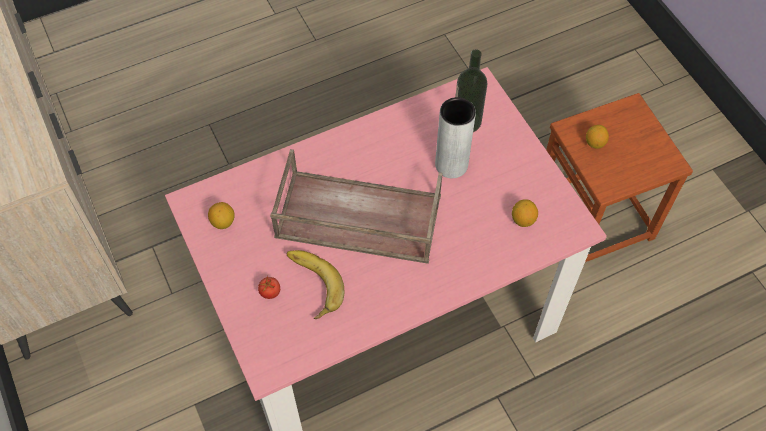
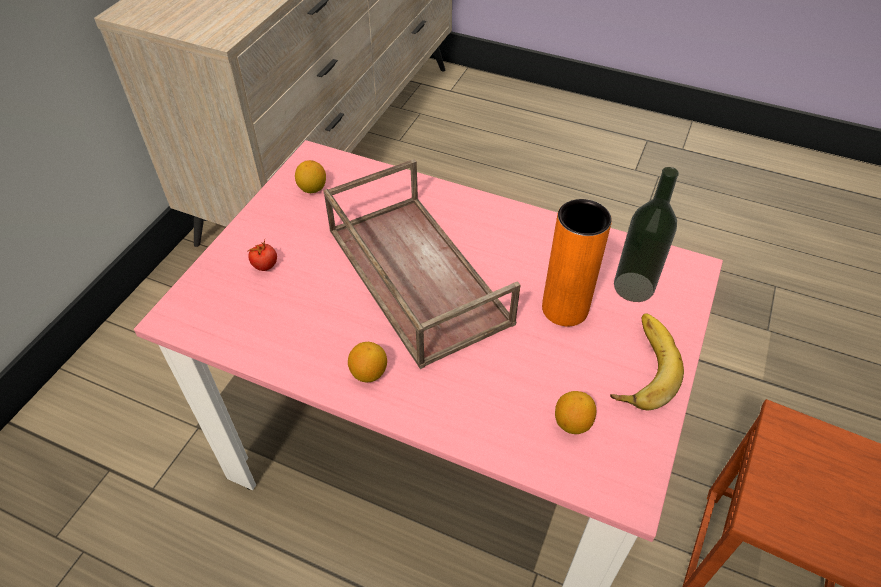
camera: 50 degrees right, 10 degrees down
(310, 285) = (300, 289): banana -> banana (639, 365)
(451, 165) = (565, 308): grey vase -> orange vase
(594, 143) = (800, 461): lemon -> lemon (369, 373)

